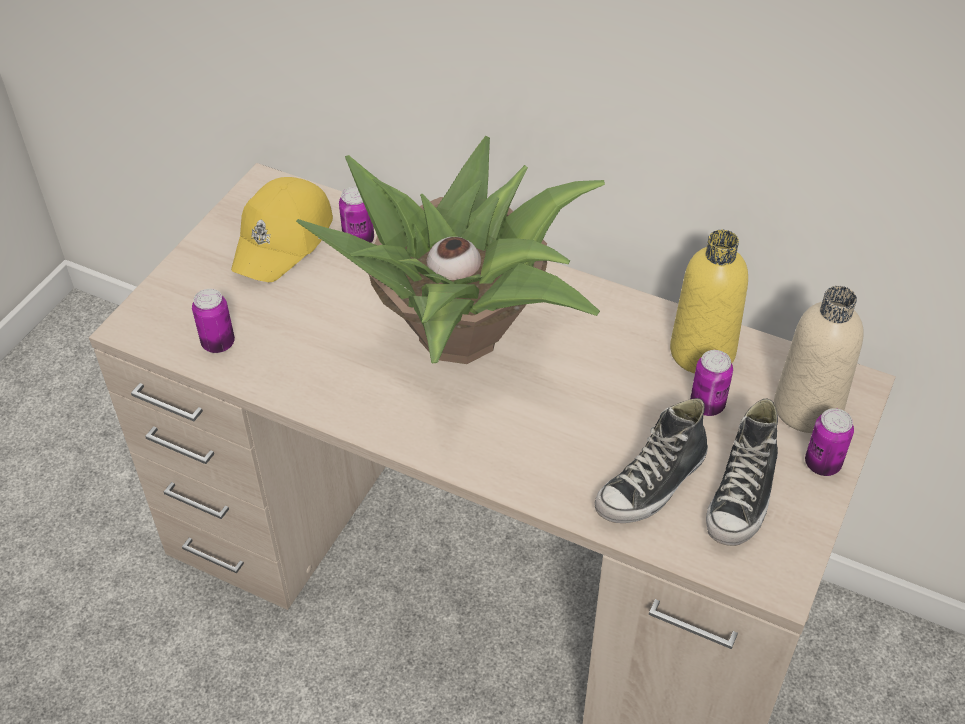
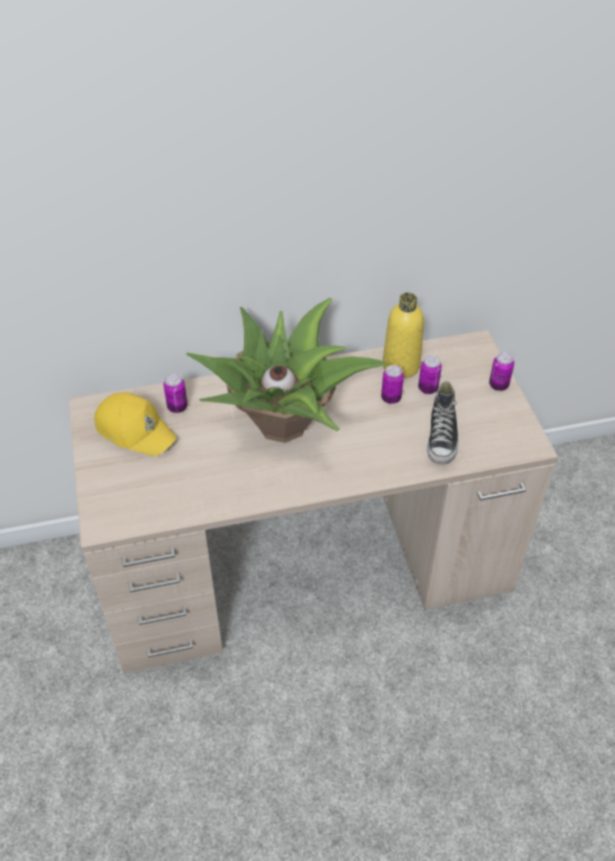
camera: 40 degrees left, 0 degrees up
(218, 343) = (162, 504): can -> can (391, 398)
(284, 240) = (135, 430): yellow cap -> yellow cap turned 45 degrees counterclockwise
(742, 496) = (482, 419): shoe -> none
(807, 408) = (468, 364): beige bottle -> none

